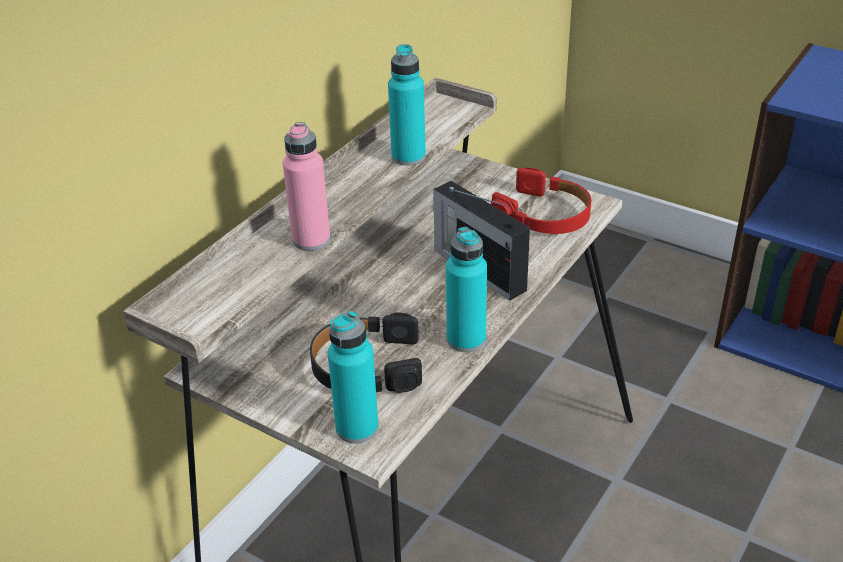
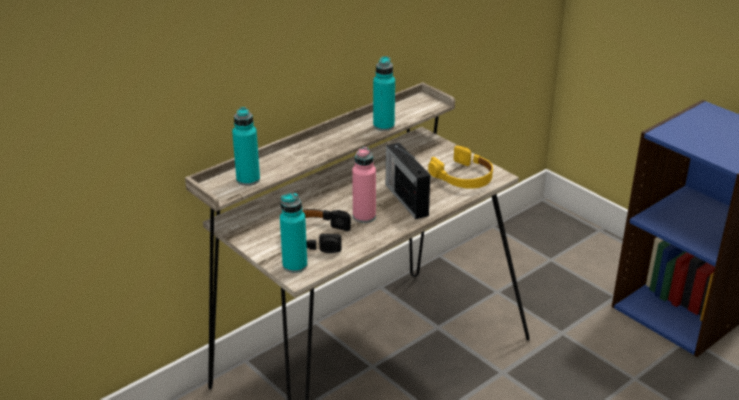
camera: 15 degrees right, 5 degrees down
(311, 240) = (304, 161): pink bottle -> pink bottle (364, 216)
(466, 339) = (378, 234): turquoise bottle -> turquoise bottle (248, 180)
(544, 215) = (463, 177): red headphones -> yellow headphones

